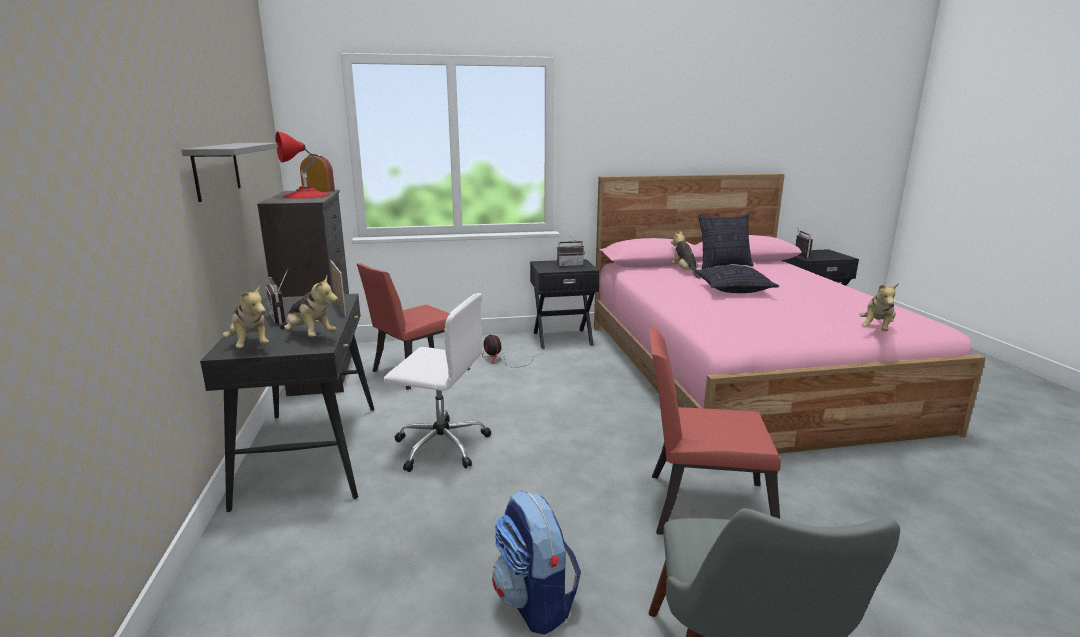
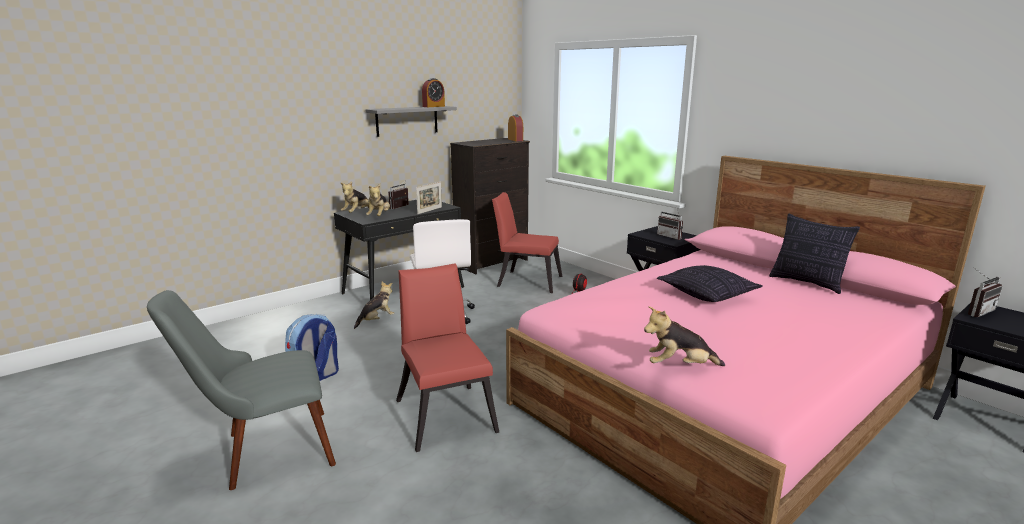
camera: 60 degrees right, 0 degrees up
(247, 143) = (433, 106): none -> alarm clock
(306, 195) = (491, 142): red table lamp -> none
(685, 272) = (740, 272): plush toy -> plush toy (376, 320)

